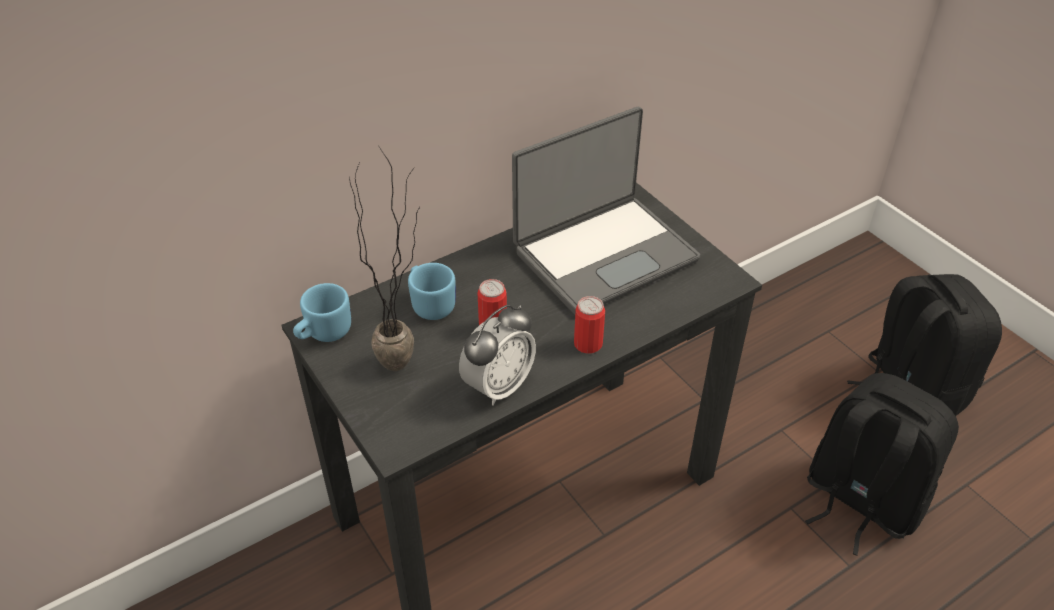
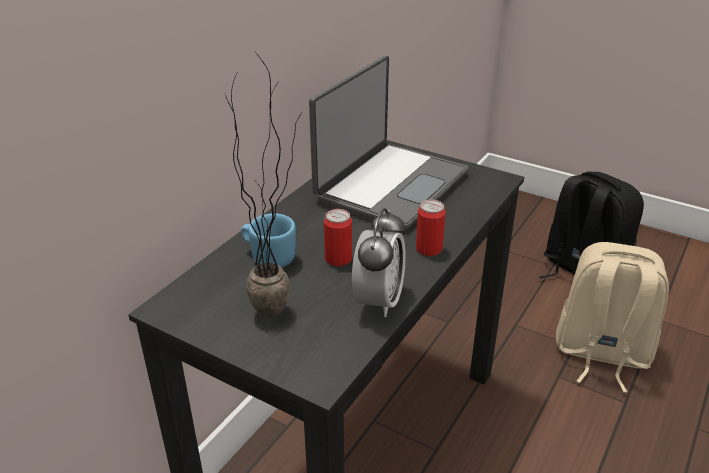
camera: 25 degrees left, 10 degrees down
(323, 334) = (179, 309): blue mug -> none
(860, 500) = (600, 354): black backpack -> beige backpack

